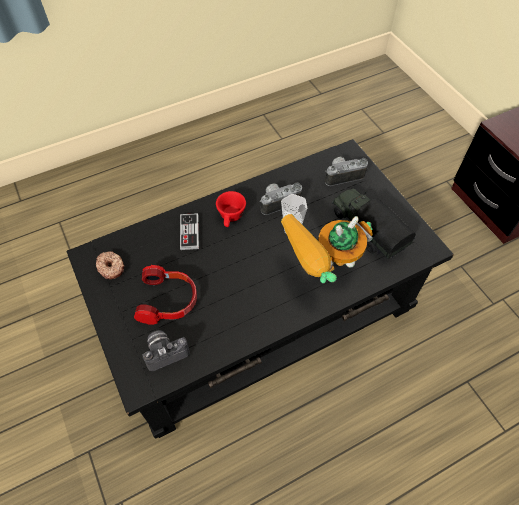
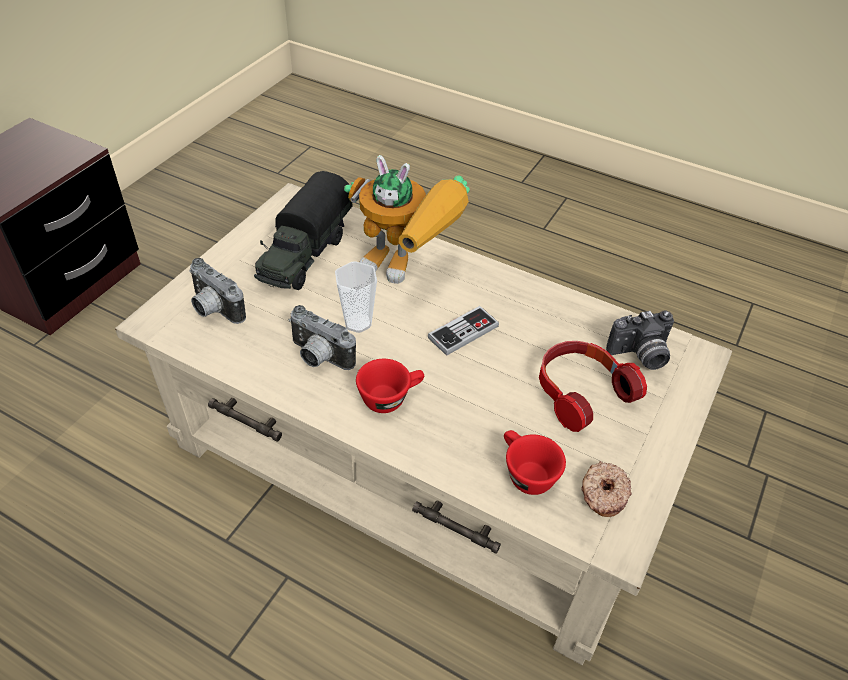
camera: 125 degrees left, 10 degrees down
(148, 244) = (525, 473): none -> red cup
(165, 351) = (640, 355): camera -> camera turned 45 degrees counterclockwise
(189, 232) = (458, 433): game controller -> game controller (463, 332)
(258, 313) = (421, 461): black coffee table -> beige coffee table

